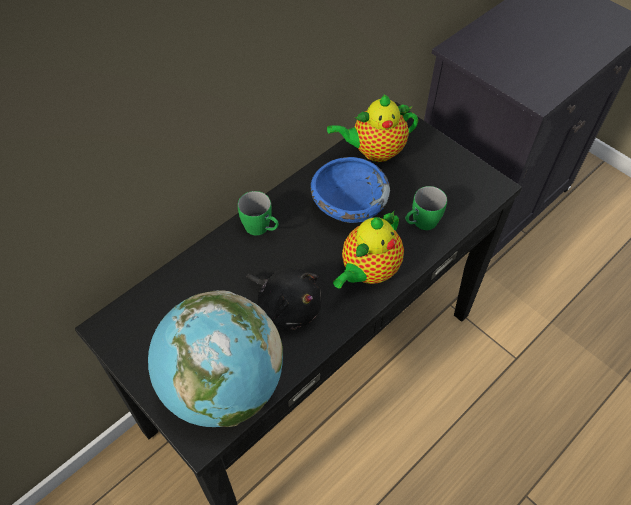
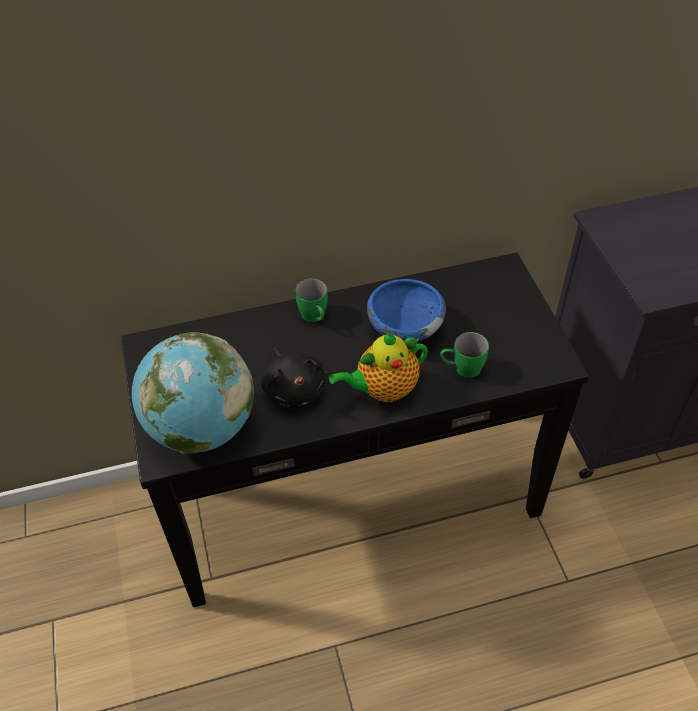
camera: 30 degrees right, 5 degrees down
(374, 151) = (463, 289): teapot -> none

